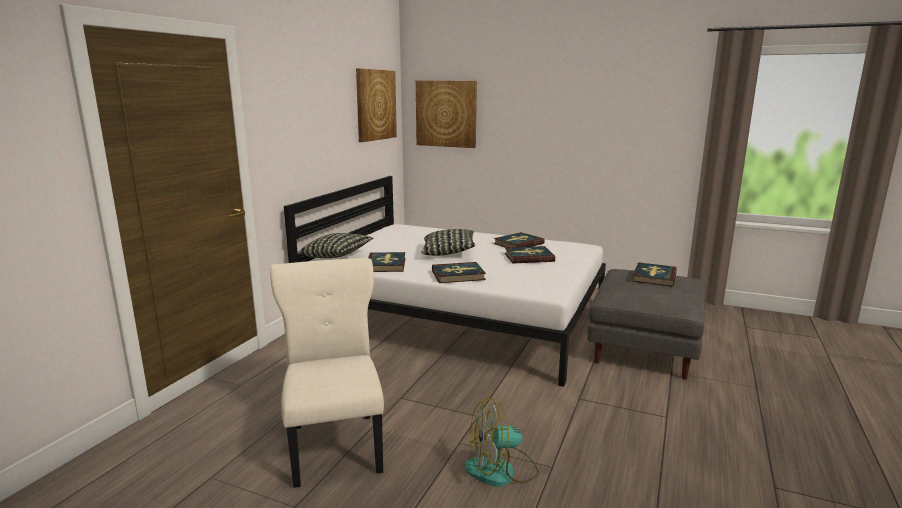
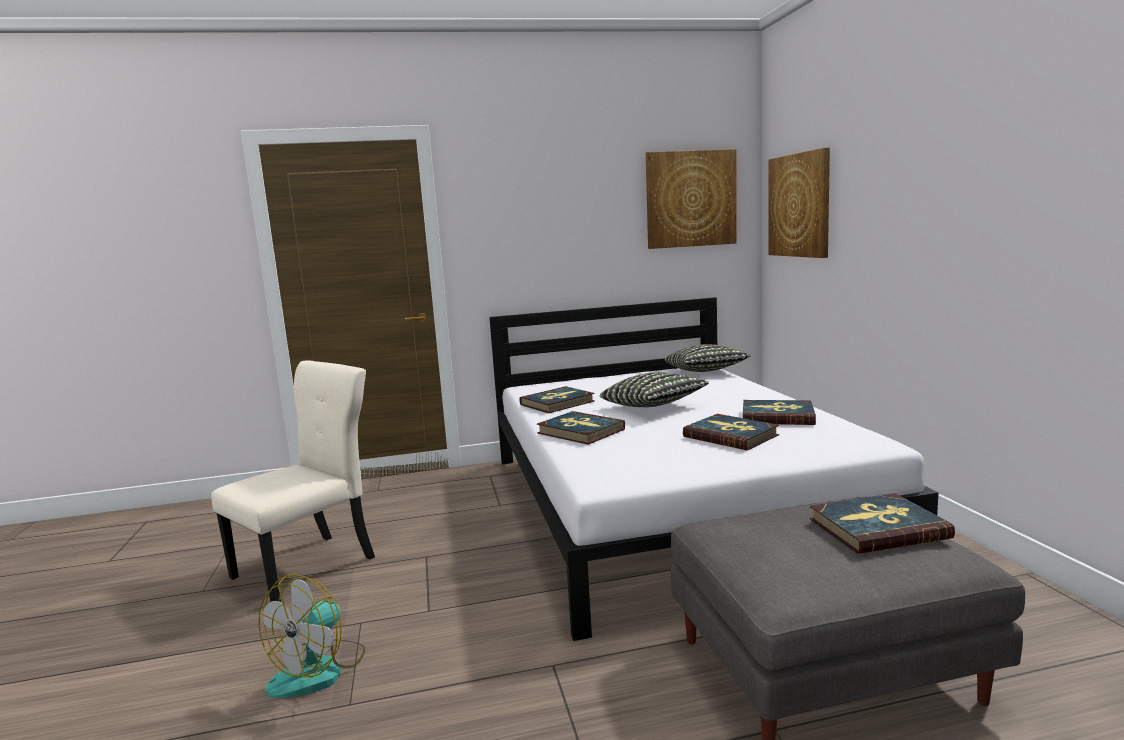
camera: 55 degrees right, 5 degrees down
(337, 256) = (548, 386): pillow -> pillow (705, 372)
(501, 470) = (319, 670): fan -> fan turned 105 degrees counterclockwise

